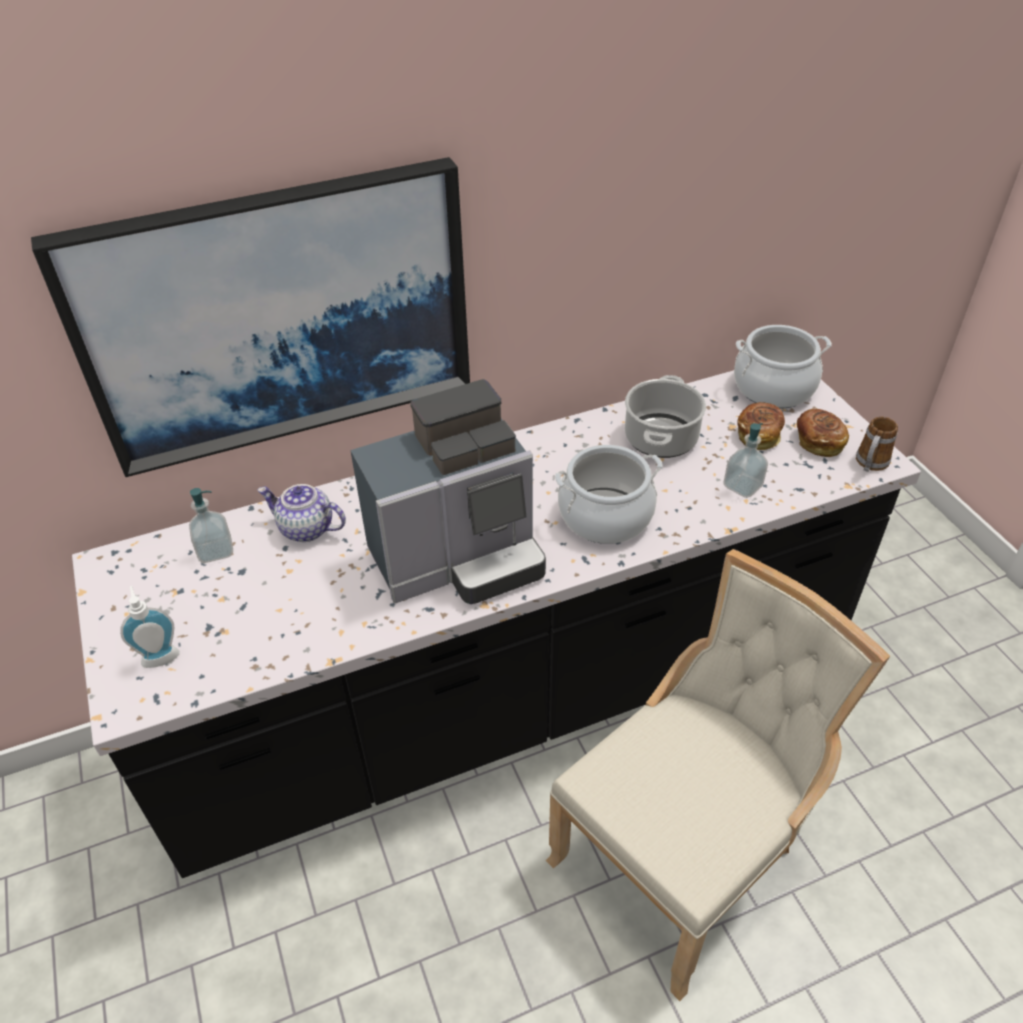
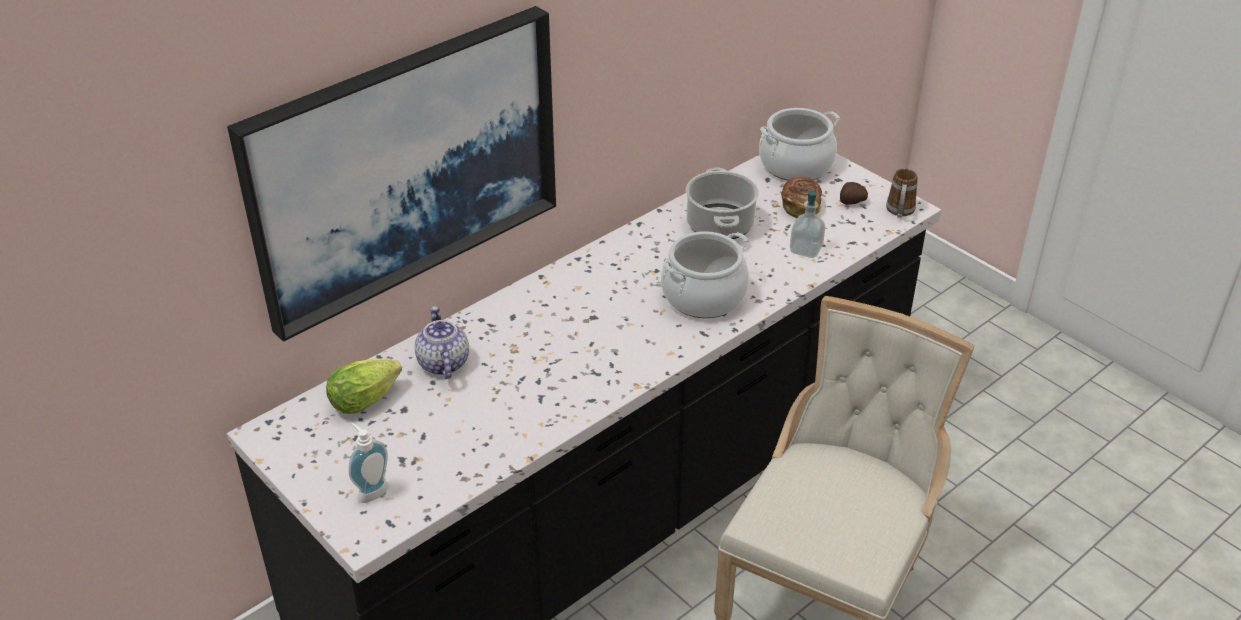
camera: 20 degrees left, 5 degrees down
(215, 551) = (368, 399): soap dispenser -> lettuce
(305, 529) = (442, 363): teapot -> teapot turned 75 degrees clockwise
(459, 558) = (596, 356): coffee machine -> none
(818, 442) = (851, 202): bread -> potato

